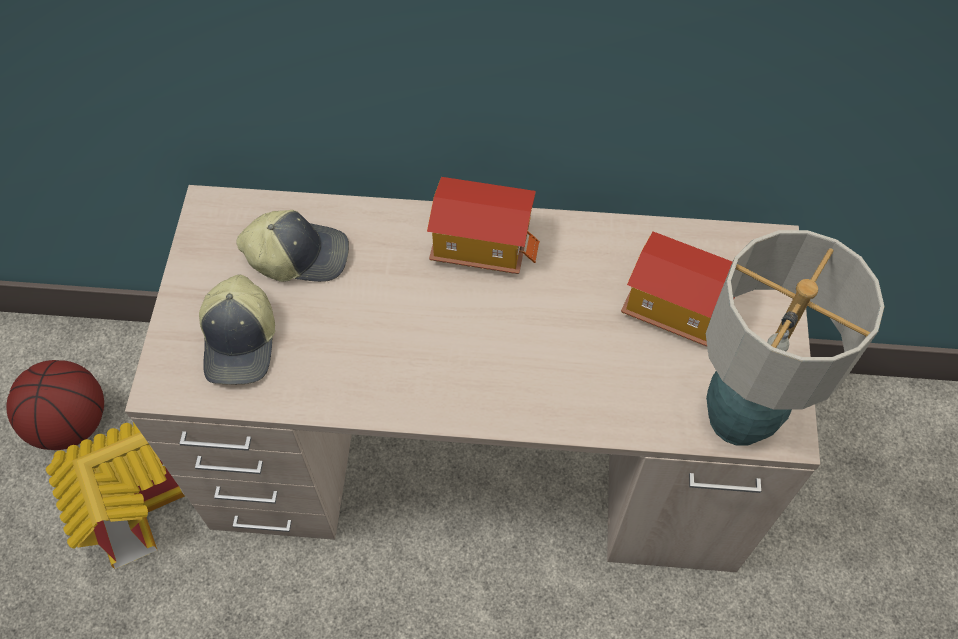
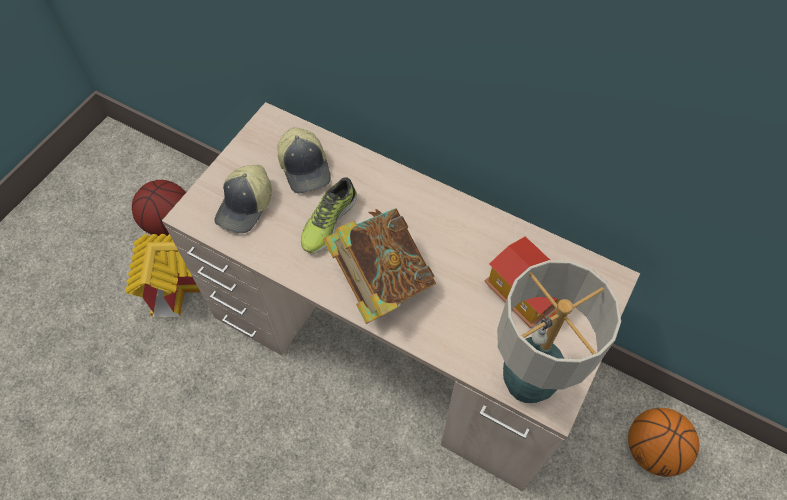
camera: 25 degrees right, 0 degrees up
(298, 255) = (306, 168): cap -> cap turned 45 degrees clockwise
(370, 316) = (328, 221): none -> shoe
(482, 243) = (420, 203): toy house -> none
(485, 367) = (381, 281): none -> book
(861, 449) = (651, 450): none -> basketball

